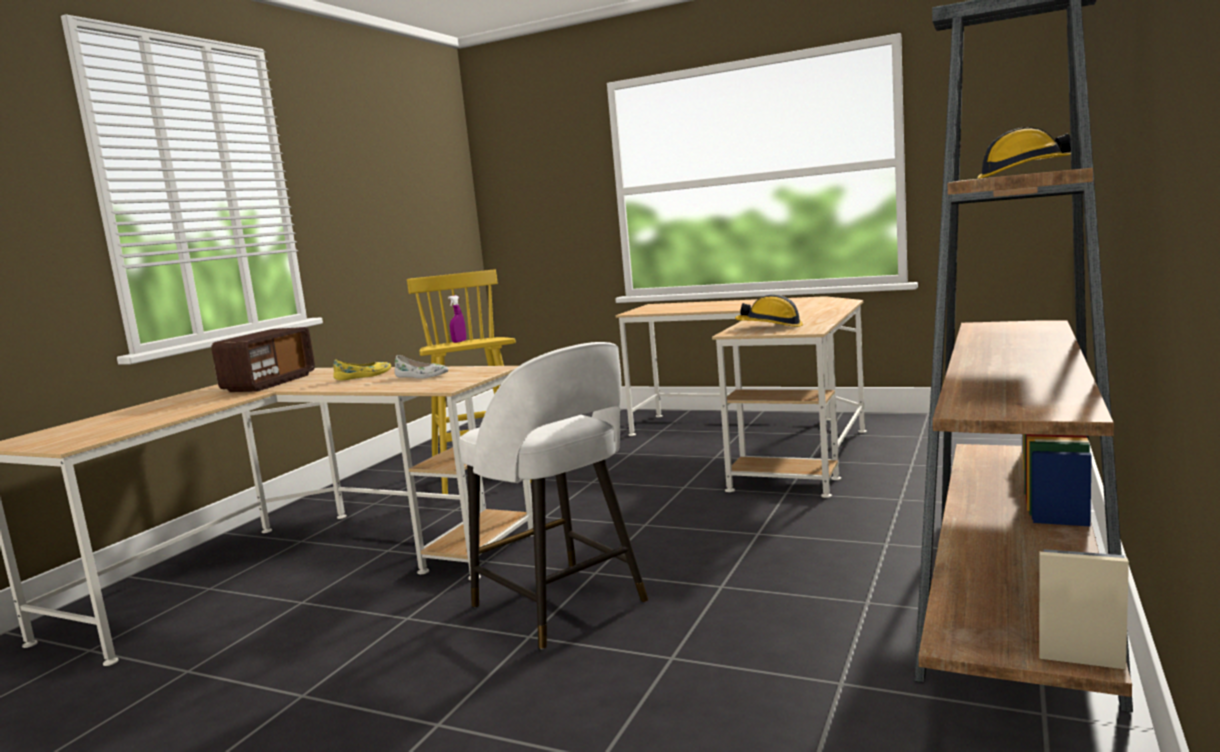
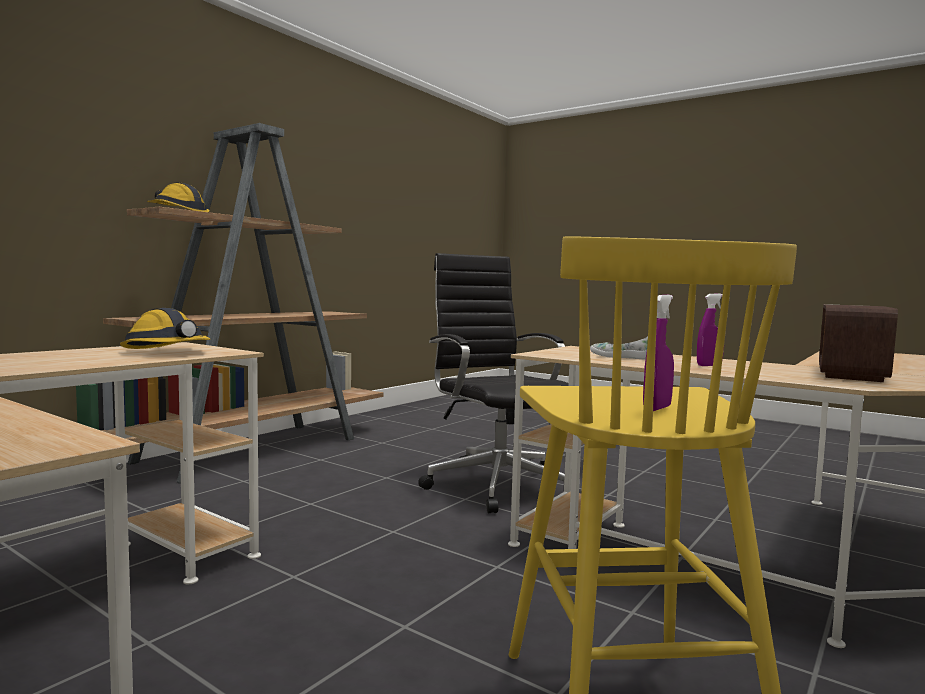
camera: 170 degrees left, 5 degrees down
(364, 376) = (709, 365): yellow shoe -> purple spray bottle
(562, 605) = (496, 484): white stool -> black office chair

